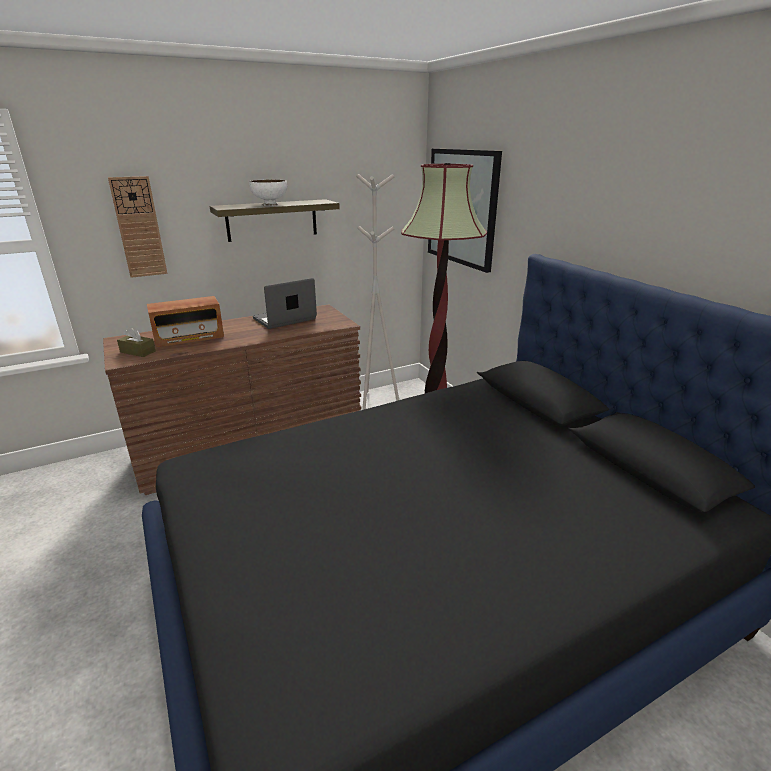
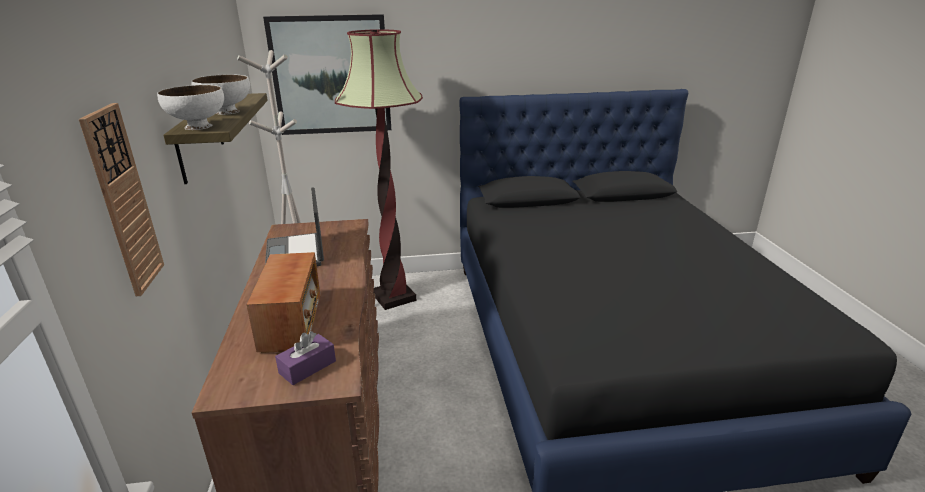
camera: 70 degrees left, 0 degrees up
(138, 352) = (307, 367): brown tissue box -> purple tissue box
(228, 206) = (198, 126): none -> white bowl

